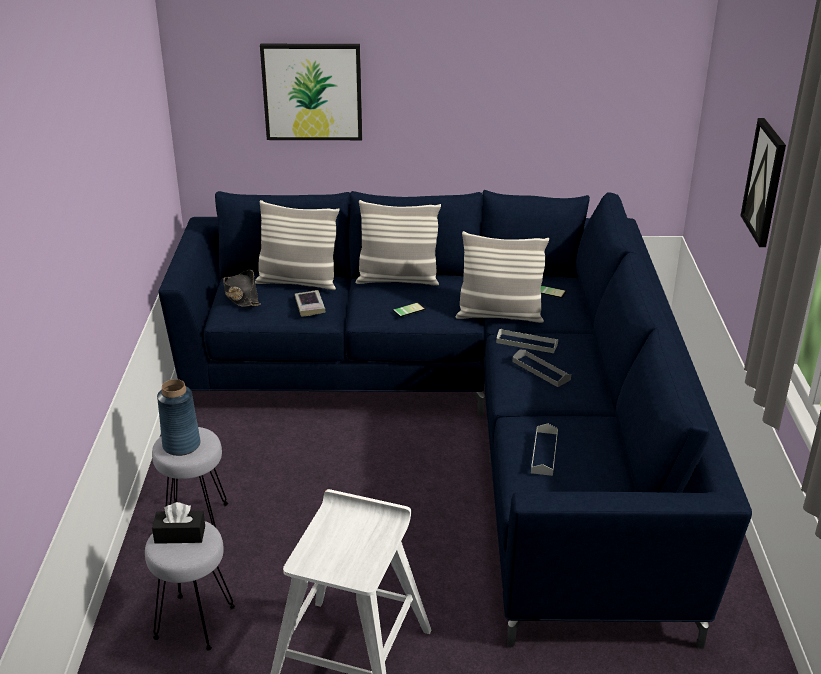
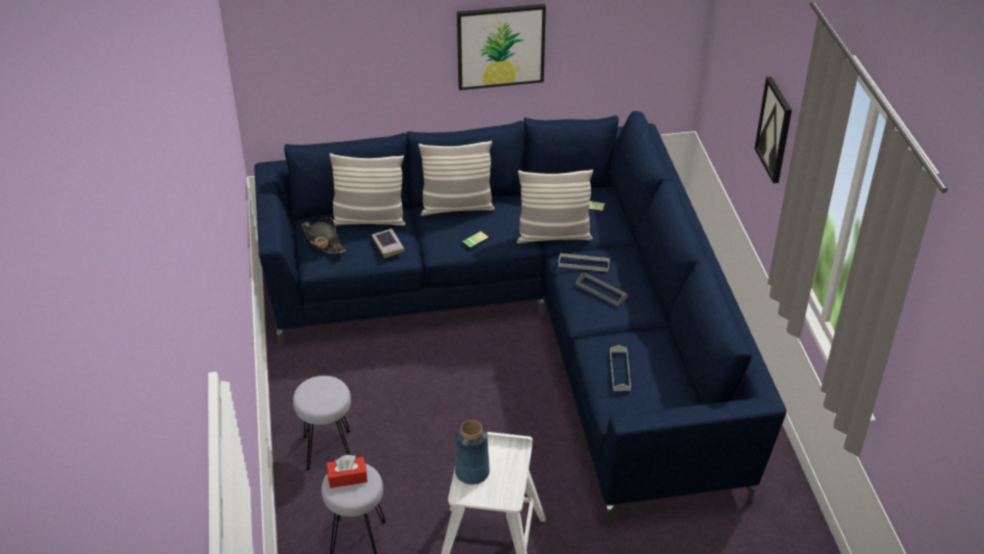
camera: 10 degrees left, 10 degrees up
(180, 534) = (347, 477): black tissue box -> red tissue box
(181, 445) = (318, 396): blue vase -> blue vase (472, 472)
(312, 91) = (364, 47): picture -> picture (500, 46)

